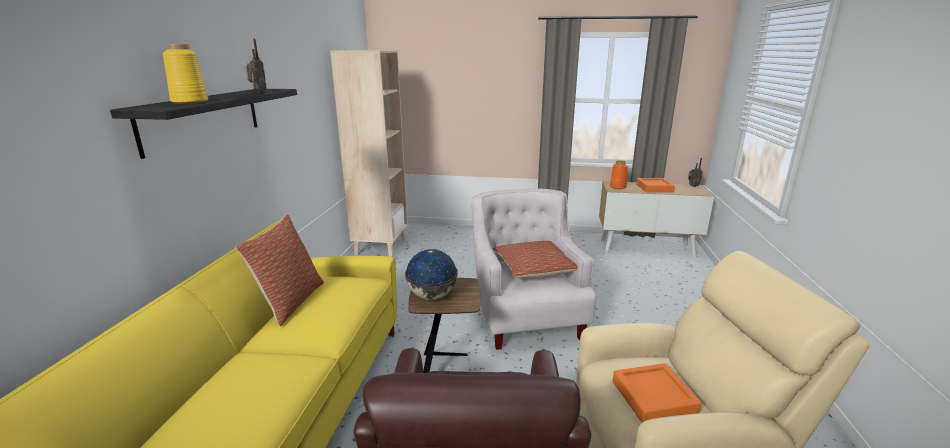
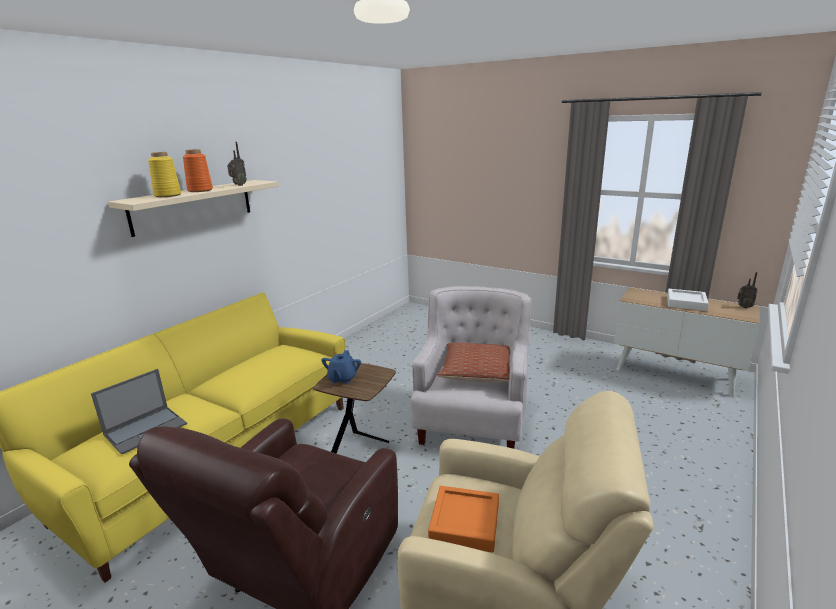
camera: 25 degrees right, 0 degrees up
(203, 118) = (193, 206): black shelf -> beige shelf
(241, 403) = (146, 429): none -> laptop
(290, 302) = (241, 361): pillow -> none
(380, 246) = (390, 325): beige bookcase -> none
(431, 296) = (342, 379): globe -> blue teapot
(617, 187) = (639, 296): orange vase -> orange vase (200, 190)
(654, 188) = (686, 303): orange tray -> white tray

